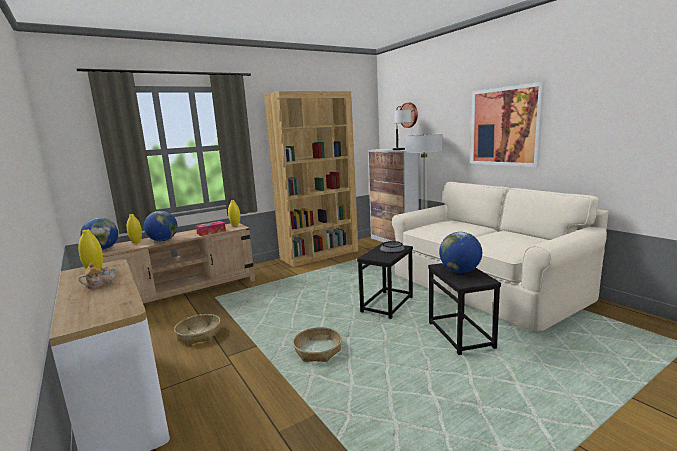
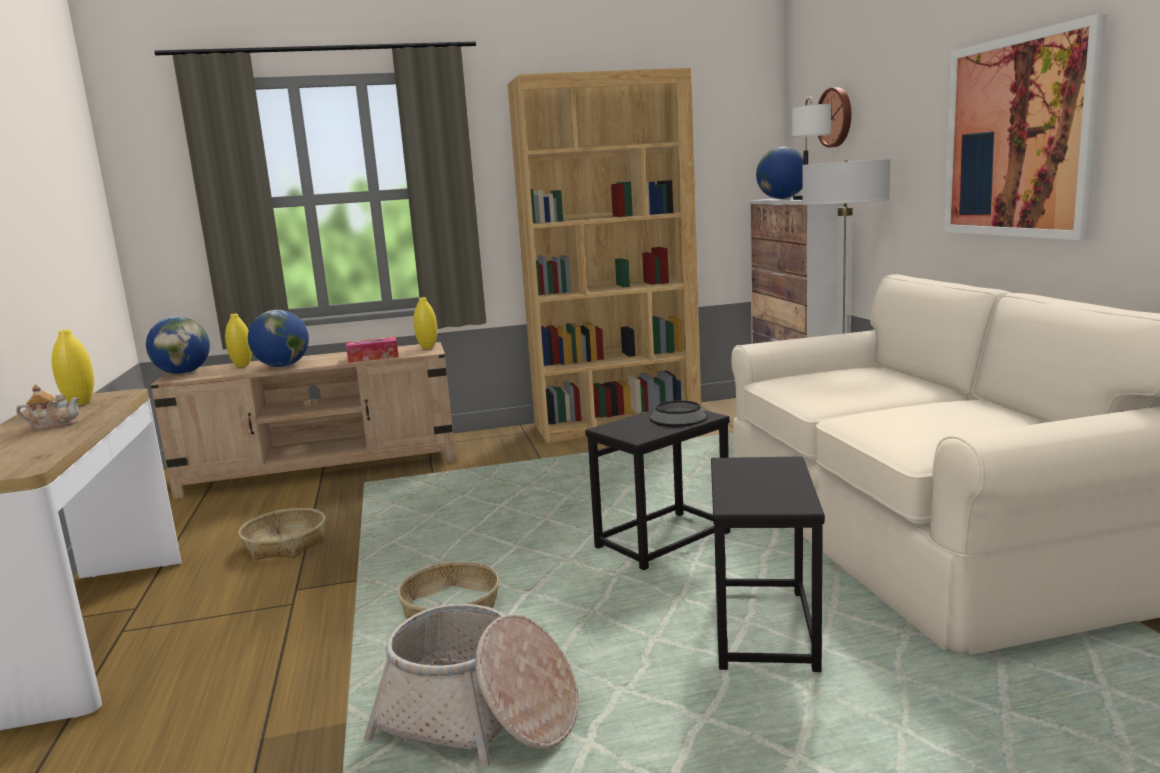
camera: 20 degrees right, 0 degrees up
(376, 397) = (479, 717): none -> basket
(460, 271) = (761, 479): globe -> globe (782, 198)

